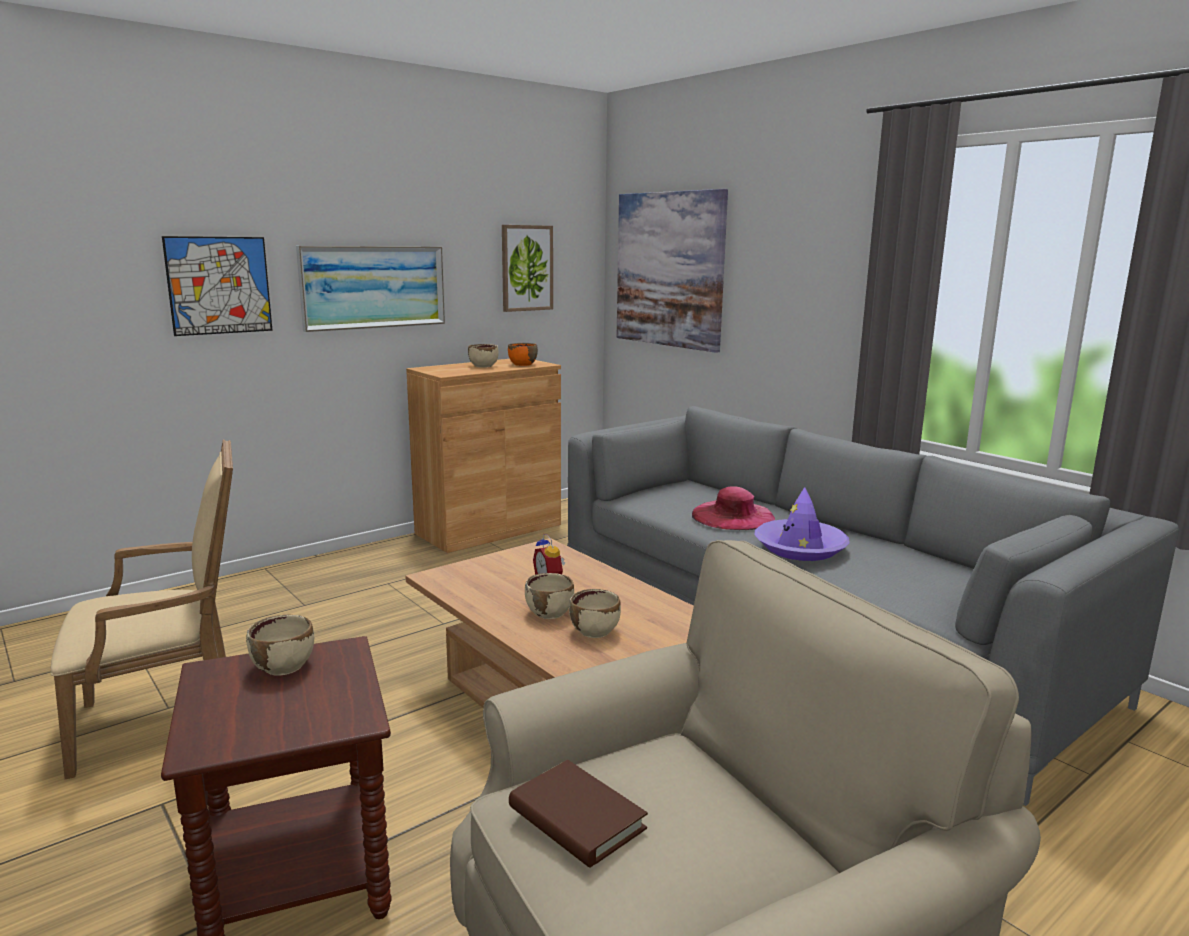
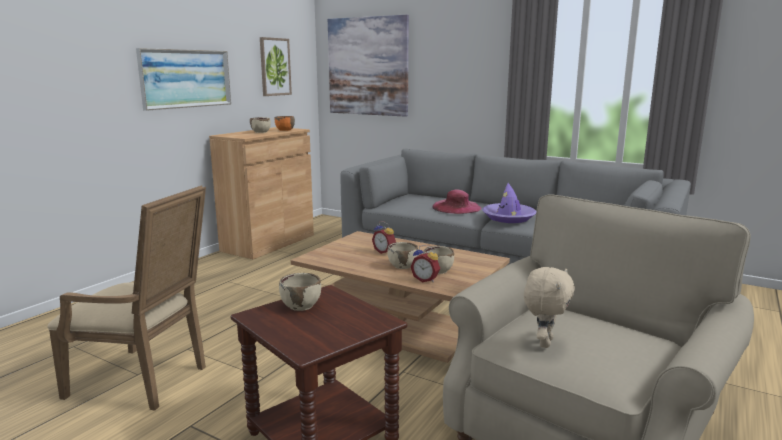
camera: 20 degrees left, 0 degrees up
(169, 720) = (146, 381): beige armchair -> beige armchair turned 60 degrees clockwise
(219, 285) = (86, 76): picture -> none
(557, 645) = (426, 280): none -> alarm clock
(576, 818) = (544, 342): brown book -> beige plush toy

